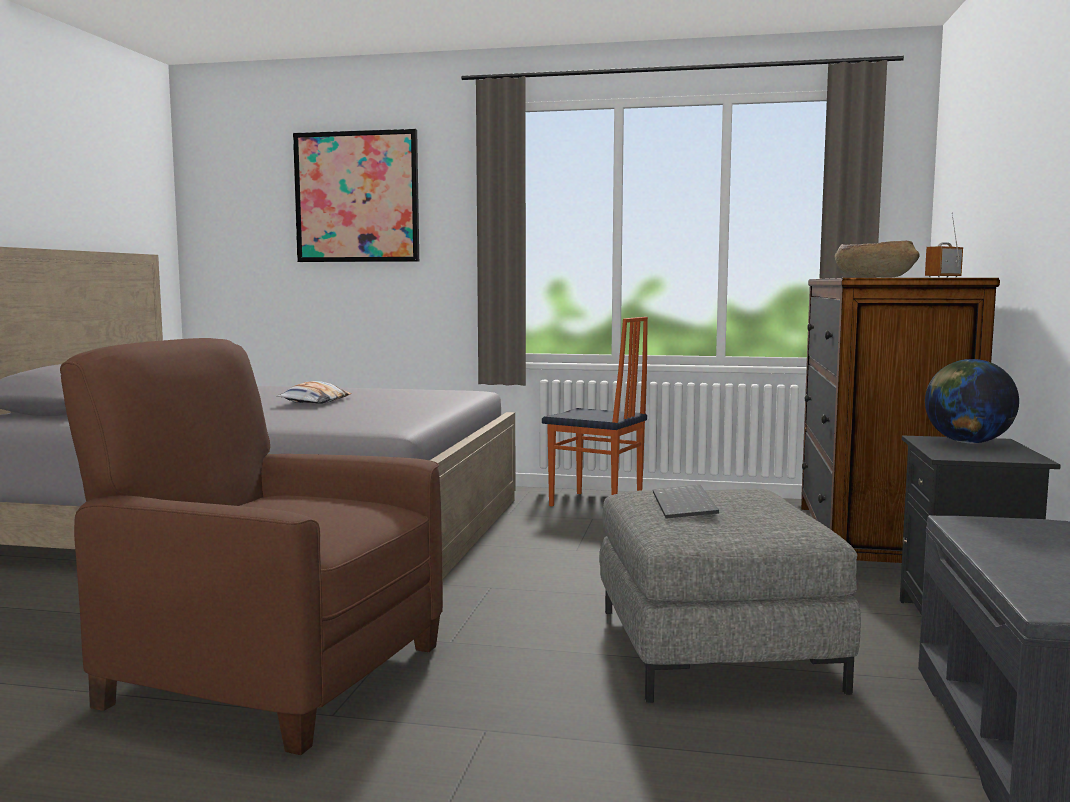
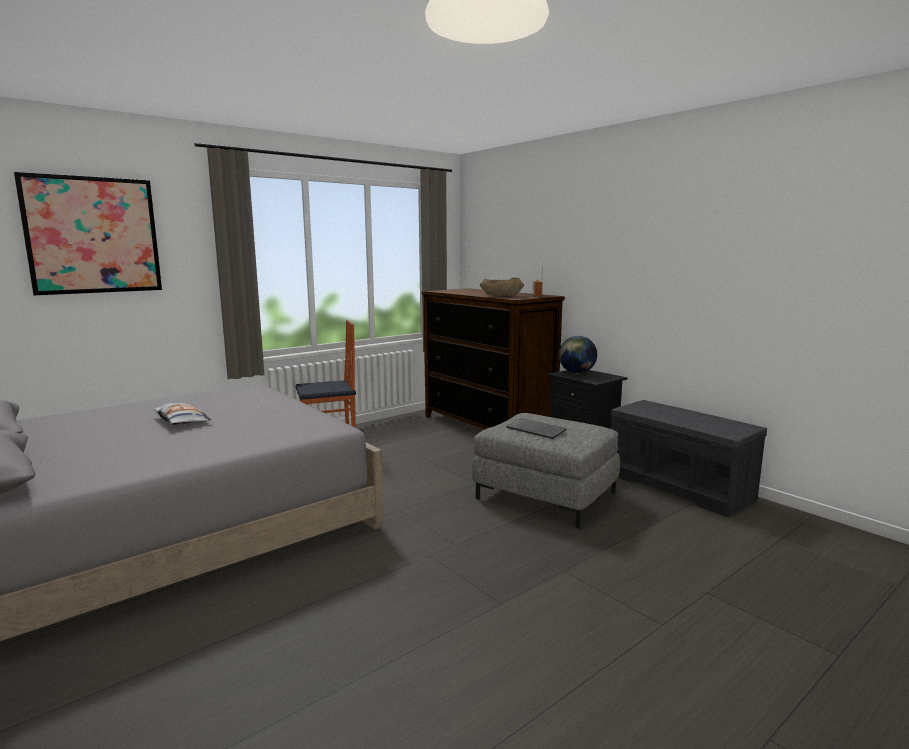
camera: 50 degrees left, 5 degrees up
(272, 674) = (424, 606): brown armchair -> none

